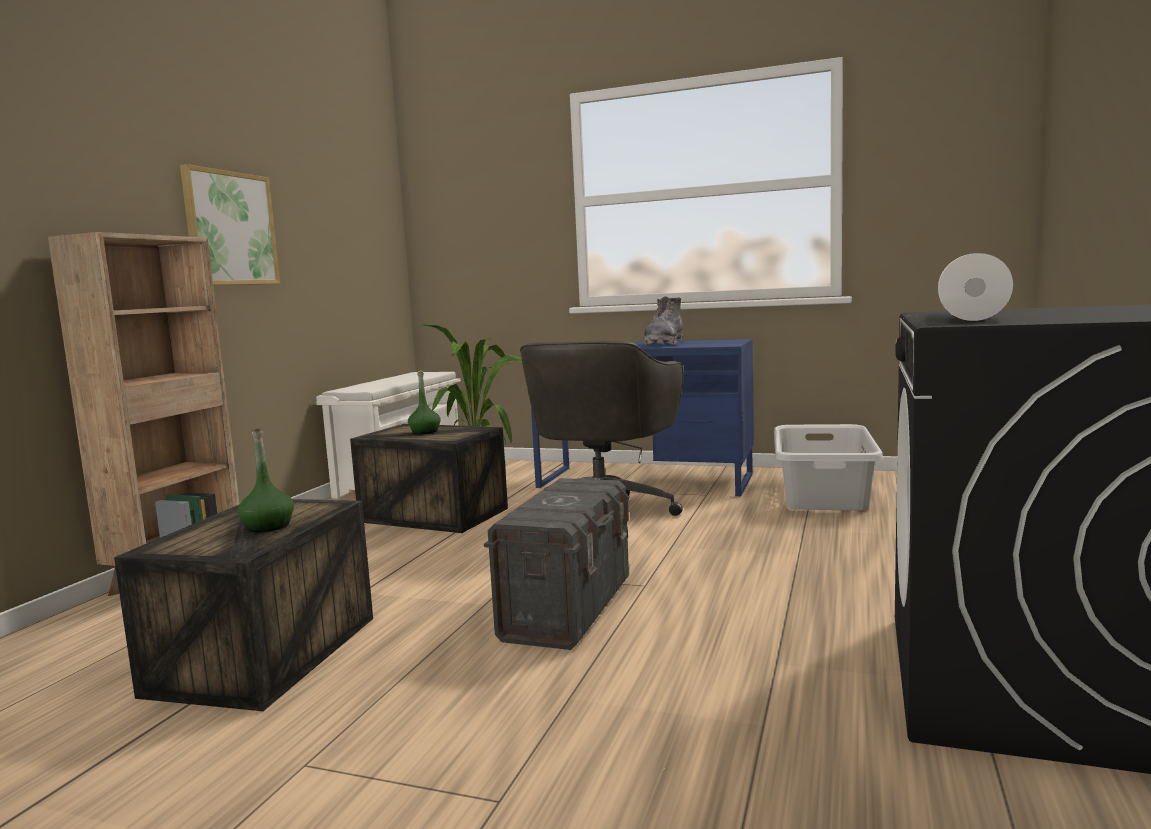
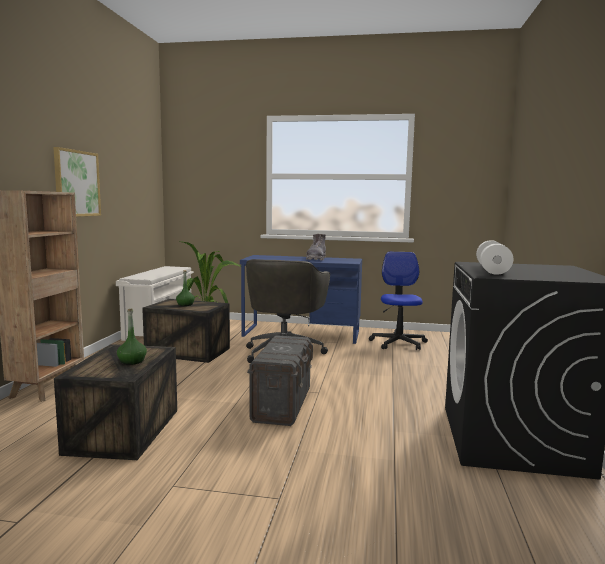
camera: 10 degrees left, 0 degrees up
(824, 494) = (398, 343): grey laundry basket -> office chair

